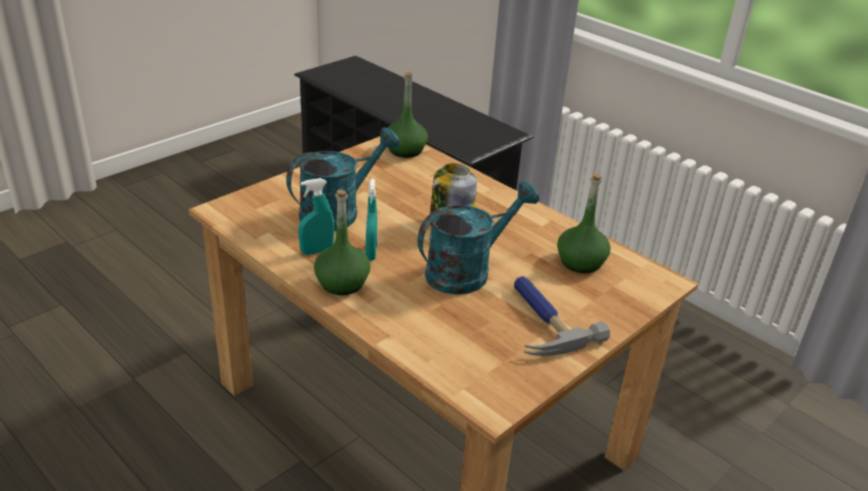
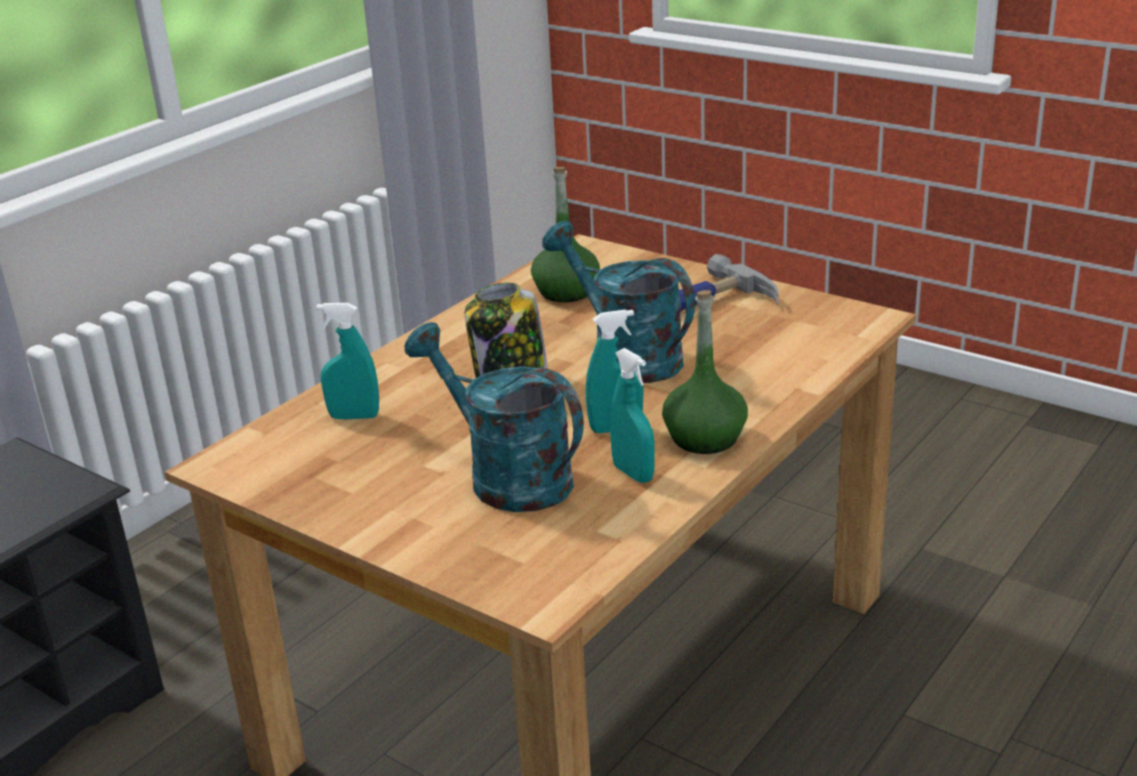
camera: 95 degrees left, 5 degrees down
(405, 150) = (260, 449): green bottle -> none
(427, 175) = (354, 416): none -> turquoise spray bottle

